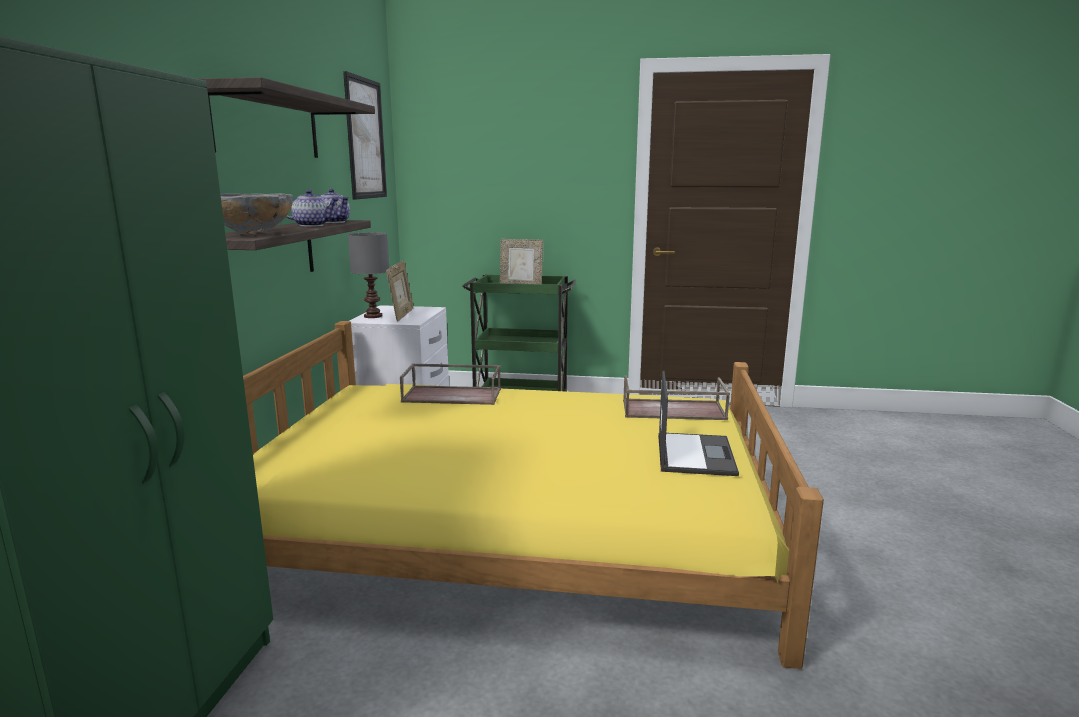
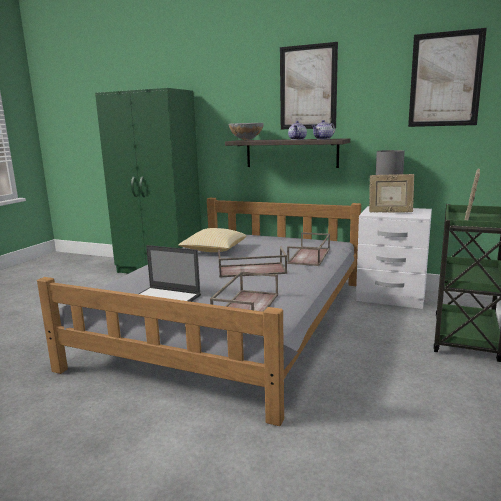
camera: 105 degrees right, 0 degrees up
(268, 125) = (308, 87): shelf -> picture
(416, 461) = (214, 250): none -> pillow
(513, 526) = (235, 320): yellow bed -> grey bed
(535, 421) = (251, 270): none -> brown tray

